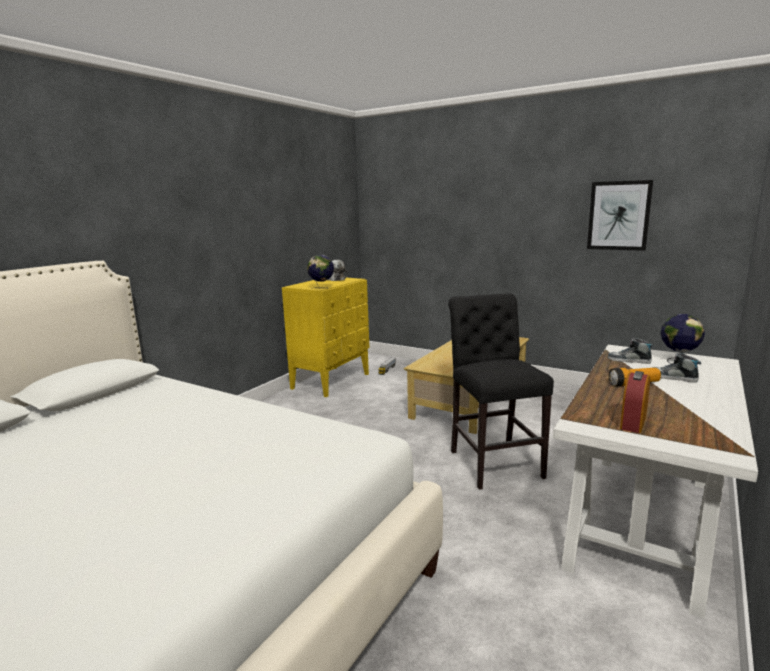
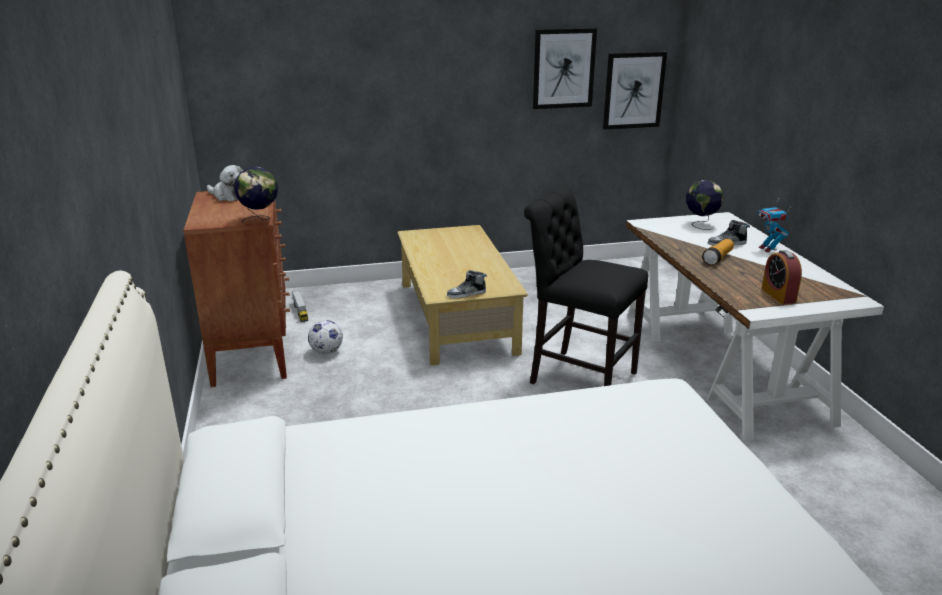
camera: 45 degrees left, 10 degrees up
(332, 381) = (253, 353): yellow dresser -> brown dresser
(366, 392) = (327, 352): none -> football
(629, 361) = (673, 235): shoe -> shoe (466, 294)
(695, 238) = (633, 90): none -> picture
(714, 391) = (768, 249): none -> toy robot

